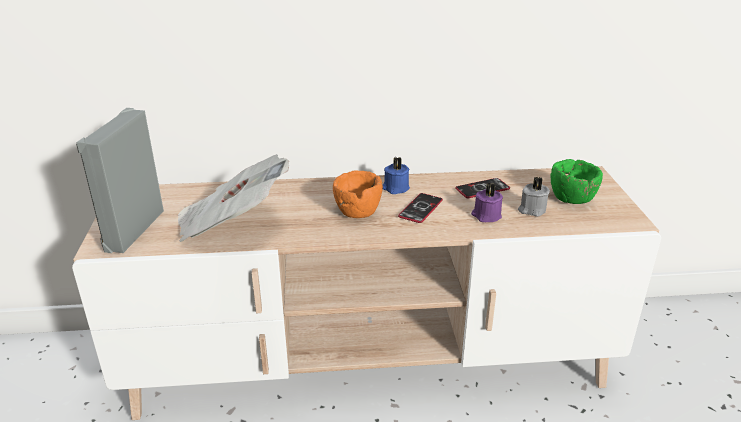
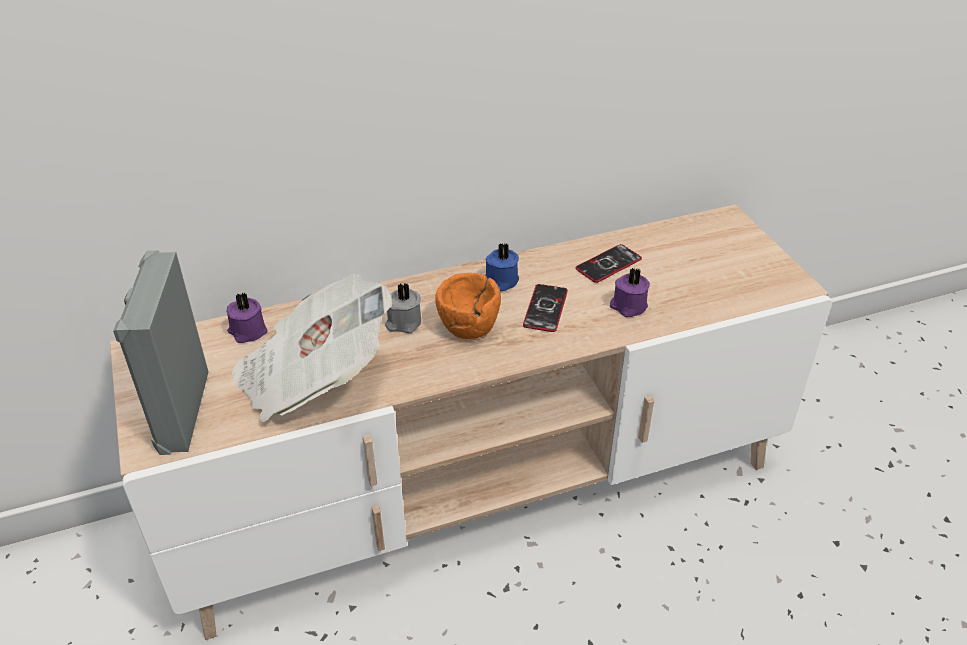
camera: 15 degrees left, 10 degrees up
(202, 193) = (247, 331): none -> purple candle
(531, 210) = (678, 287): grey candle -> grey candle (403, 323)
(572, 198) = (719, 262): green bowl -> none

